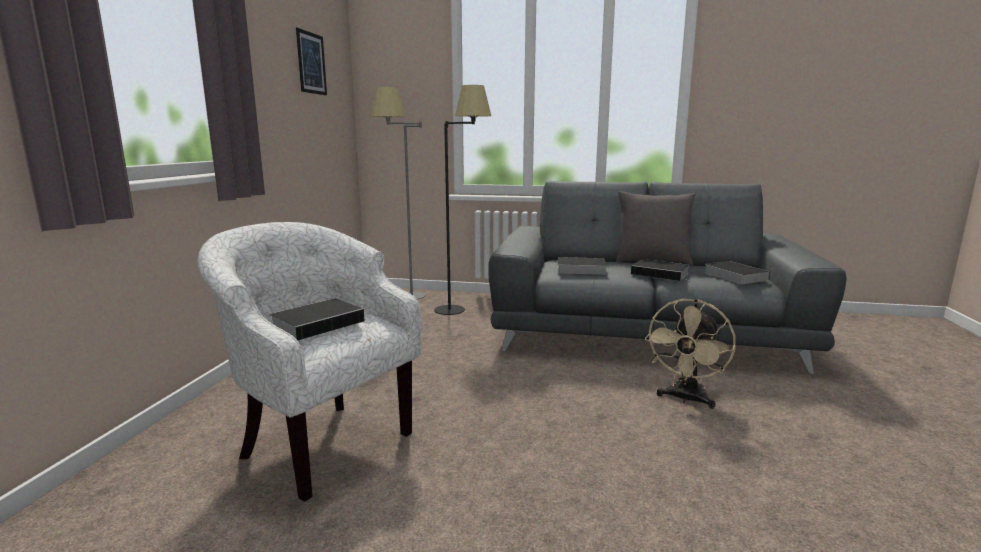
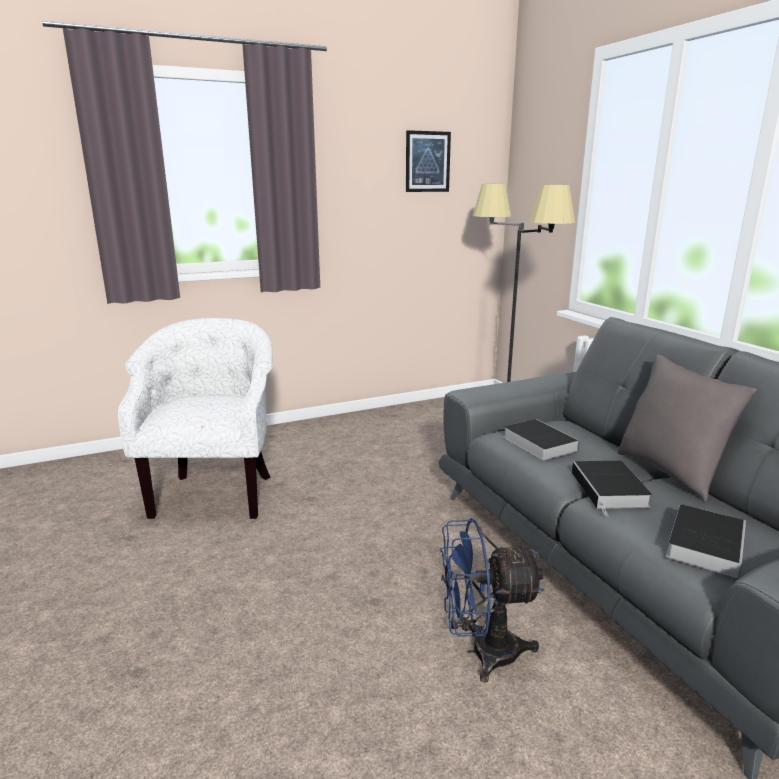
camera: 55 degrees right, 5 degrees up
(320, 323) = (196, 403): book -> none
(685, 399) = (481, 652): beige fan -> blue fan

